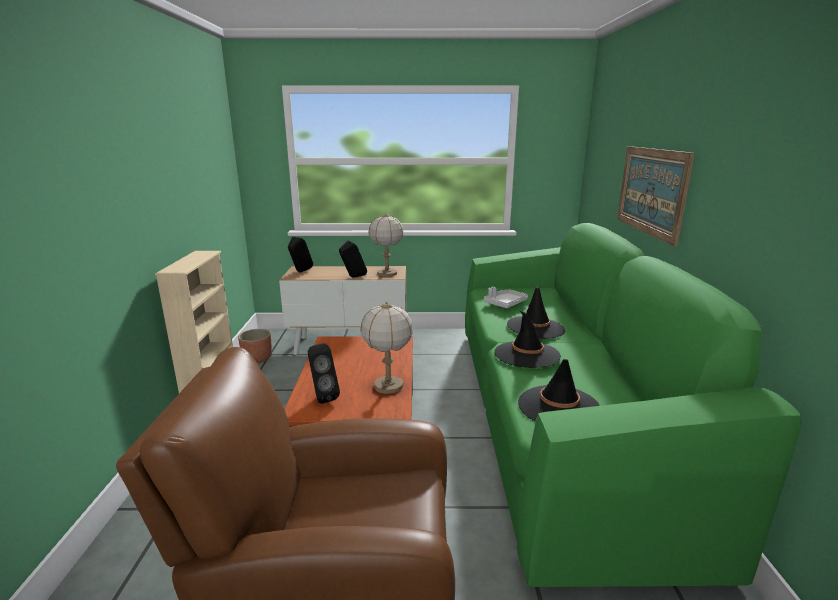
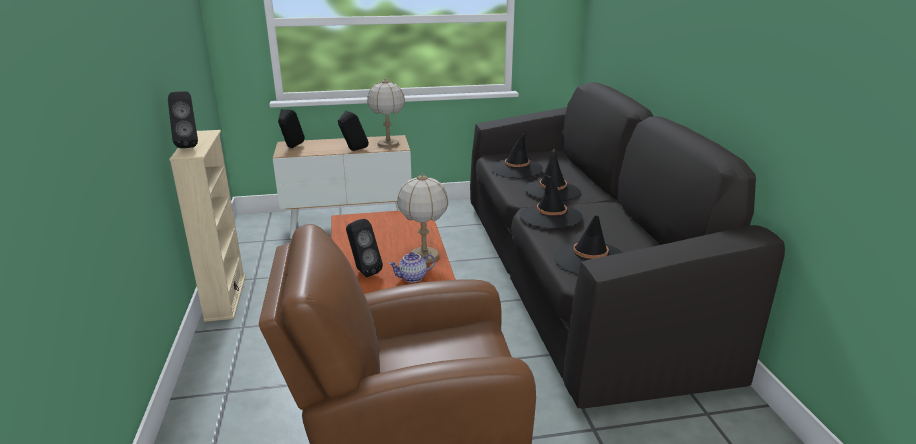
camera: 10 degrees left, 5 degrees up
(181, 262) = (189, 145): none -> black speaker
(257, 359) = (251, 246): planter -> none
(368, 409) = (412, 278): none -> teapot
(505, 303) = (516, 169): grey tray -> black hat
(555, 417) = (574, 276): green sofa -> black sofa
(651, 191) = (657, 52): picture -> none

